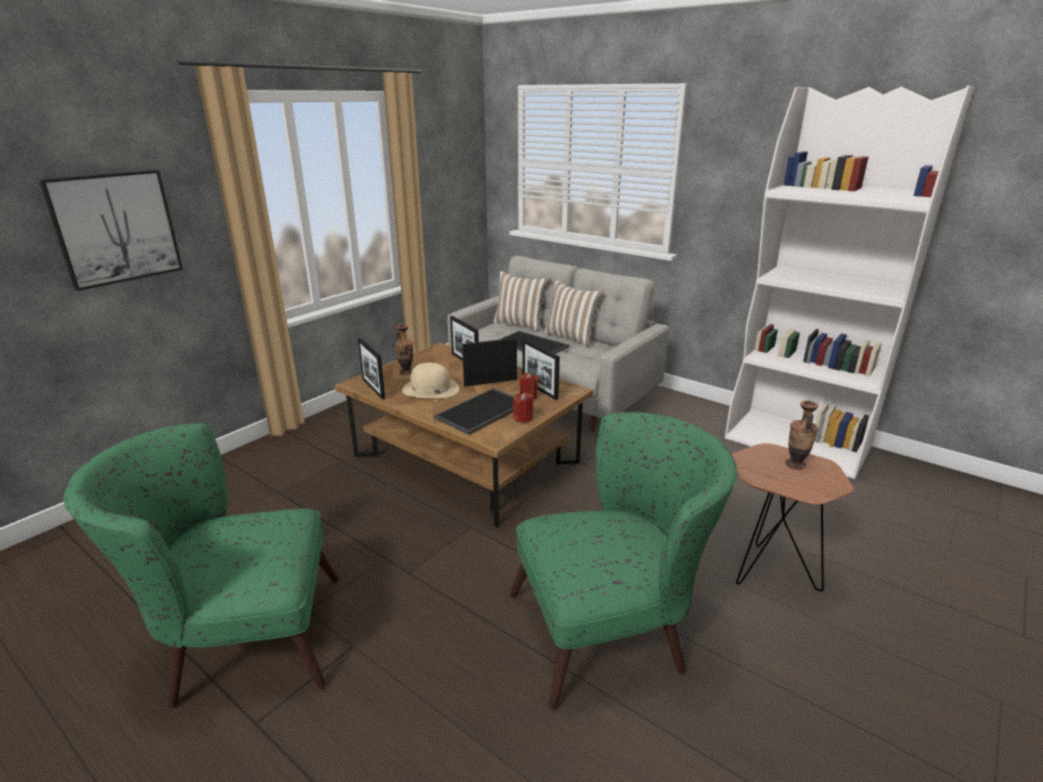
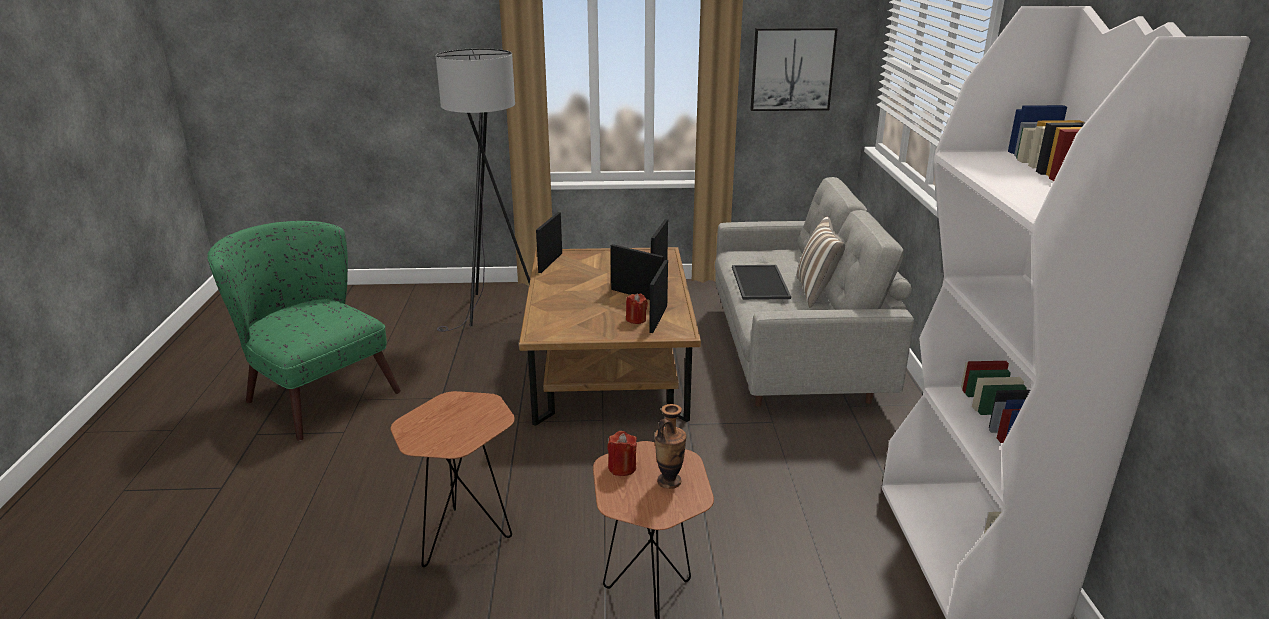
camera: 50 degrees right, 0 degrees up
(115, 228) = (424, 75): picture -> picture (792, 69)
(285, 470) = (492, 311): none -> grey floor lamp
(406, 372) = (599, 260): vase -> none
(430, 389) = (585, 280): beige hat -> none
(482, 412) = (576, 313): tray -> none
(520, 324) = (798, 261): pillow -> none
(523, 418) = (591, 332): red candle -> red candle (622, 468)
(612, 629) = (466, 535): green armchair -> brown side table

